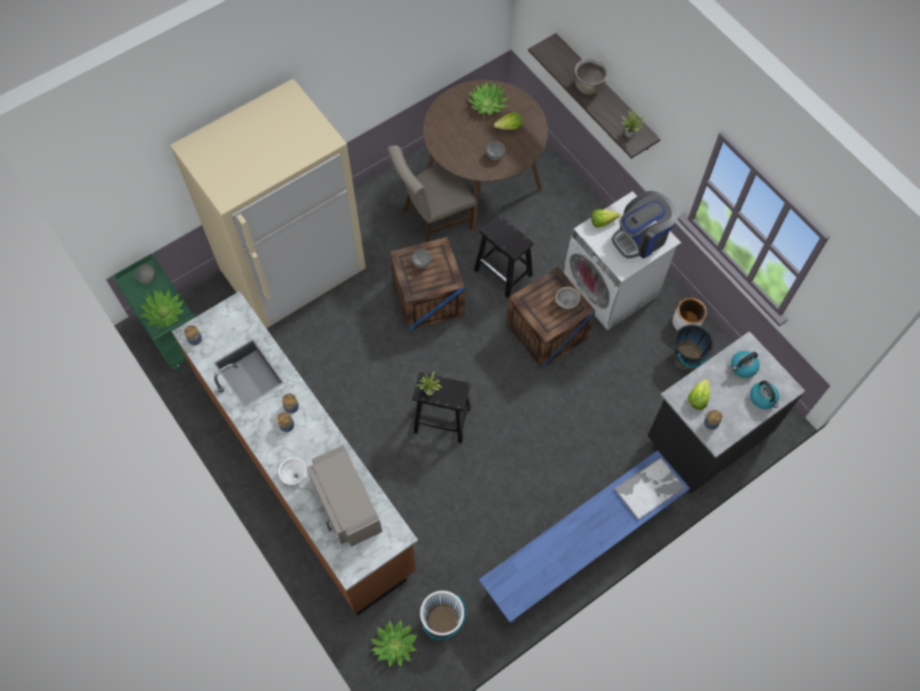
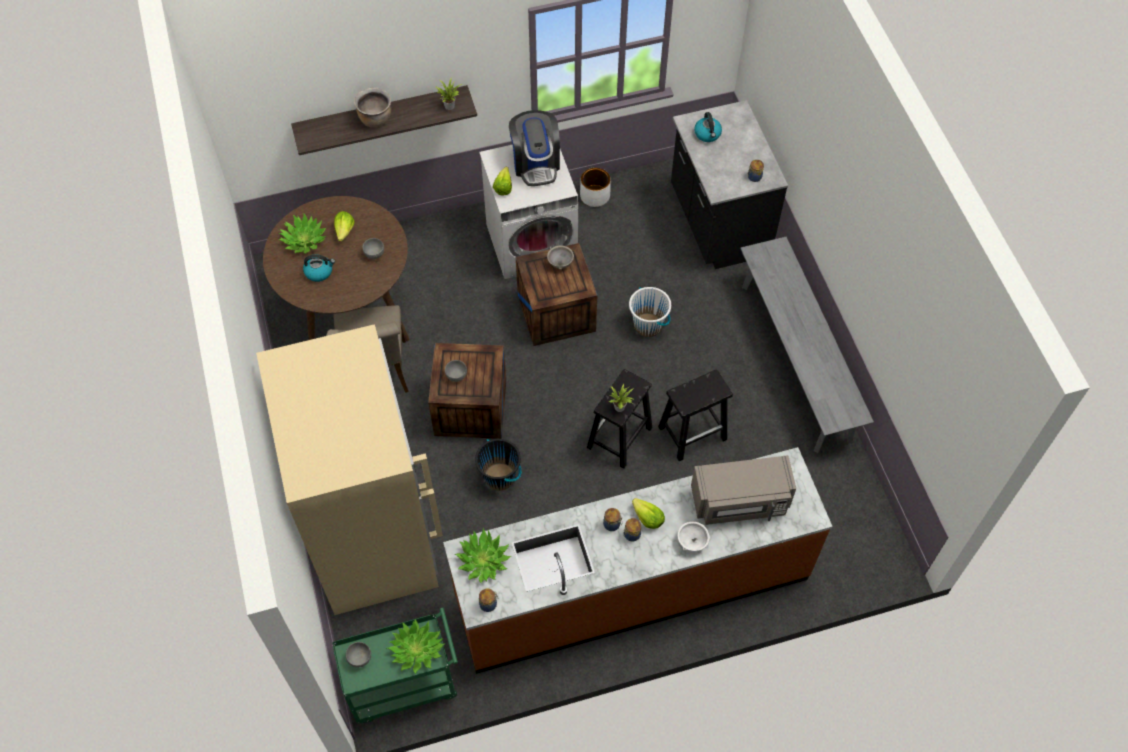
camera: 70 degrees left, 5 degrees down
(394, 645) = (847, 553): potted plant -> potted plant (483, 560)
(442, 621) = (834, 502): white bucket -> white bucket (648, 325)
(504, 273) = (472, 328): black stool -> black stool (693, 432)
(580, 548) = (795, 361): blue bench -> grey bench
(649, 488) = (776, 266): tray -> none
(686, 357) = (632, 209): black bucket -> black bucket (500, 477)
(698, 398) = (726, 177): lettuce -> lettuce (647, 518)
(763, 398) = (743, 131): kettle -> kettle (319, 272)

